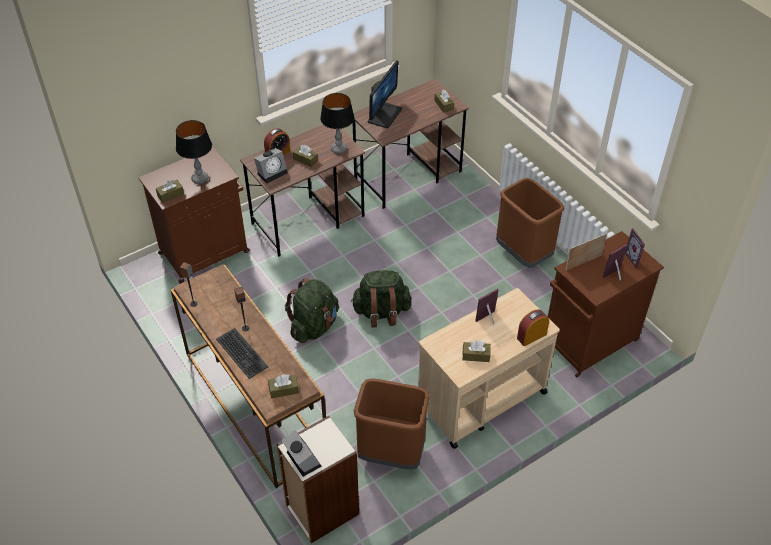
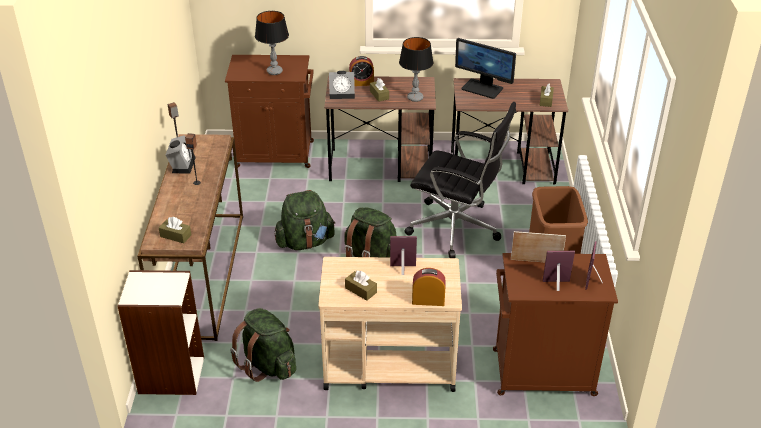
camera: 35 degrees right, 10 degrees down
(170, 194) = (241, 73): brown tissue box -> none
(241, 353) = (174, 197): keyboard -> none
(301, 459) = (135, 289): alarm clock -> alarm clock (182, 164)
(384, 114) = (483, 88): monitor -> monitor turned 60 degrees clockwise
(390, 453) = (268, 365): brown trash can -> green backpack
(423, 250) = (457, 229): none -> black office chair

